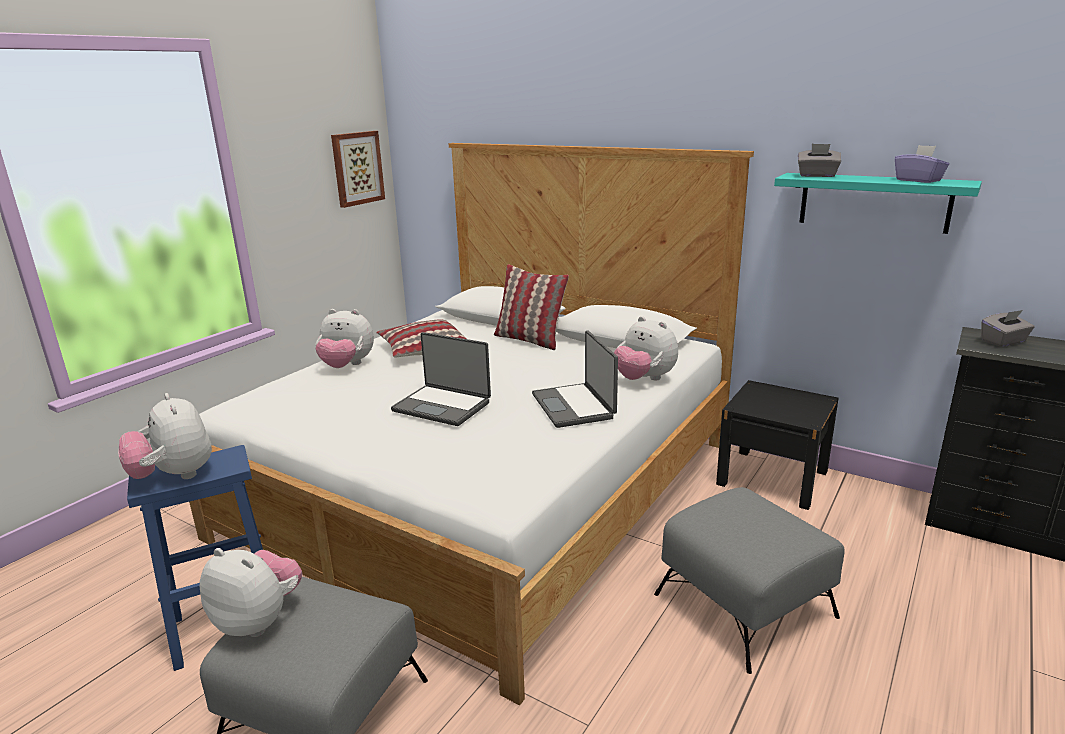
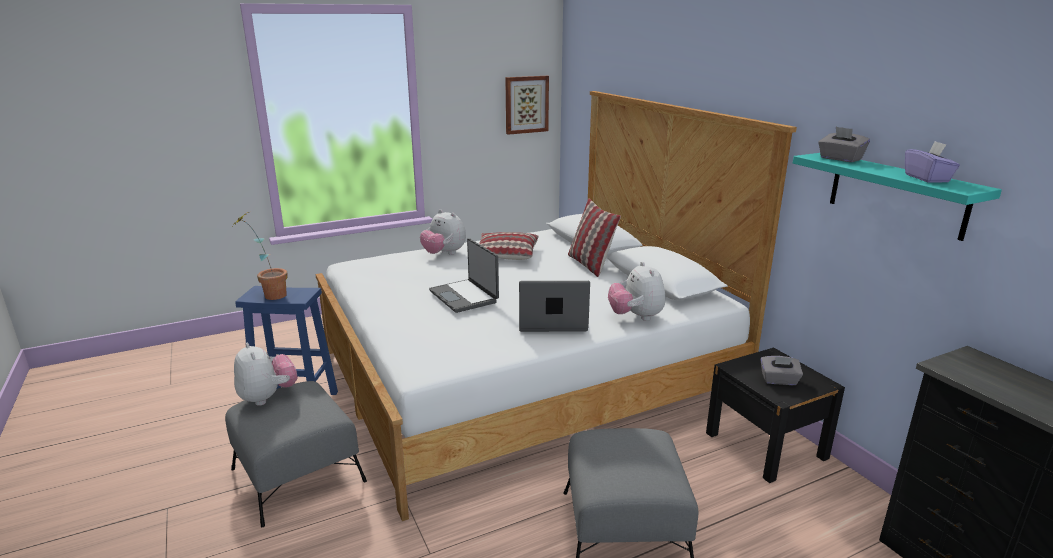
camera: 30 degrees right, 0 degrees up
(174, 476) = (268, 295): plush toy -> potted plant
(574, 406) = (552, 322): laptop -> laptop turned 75 degrees clockwise
(1003, 342) = (987, 371): grey tissue box -> grey tissue box (779, 380)

